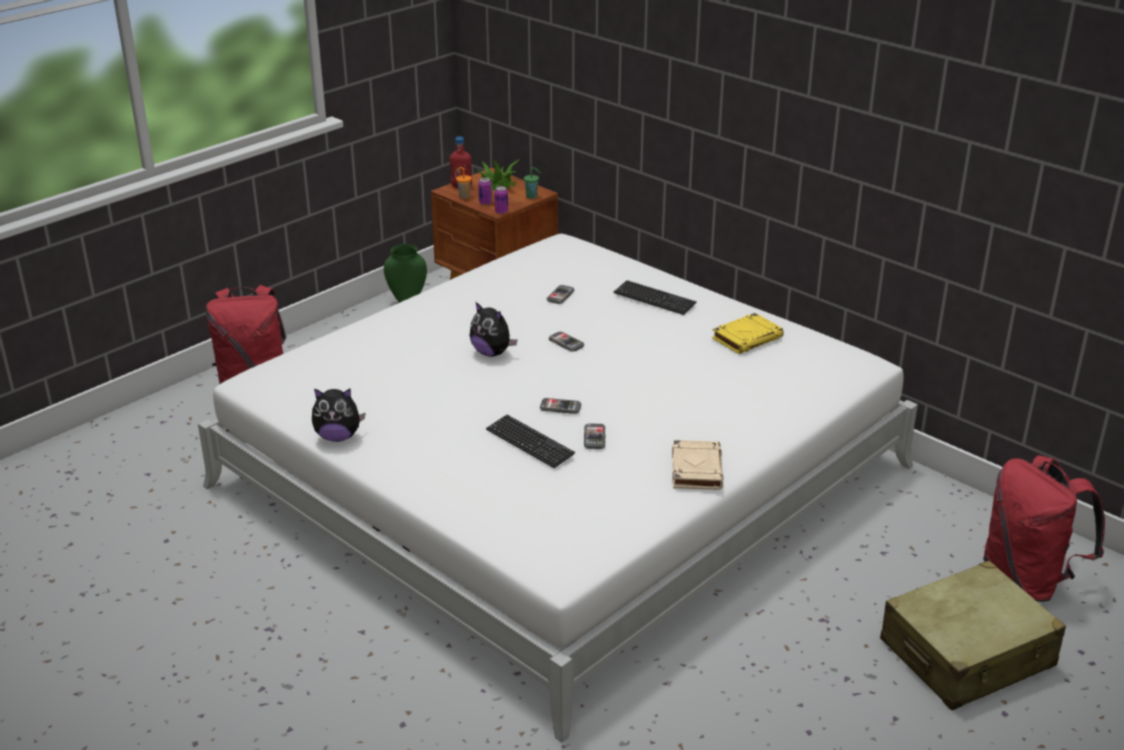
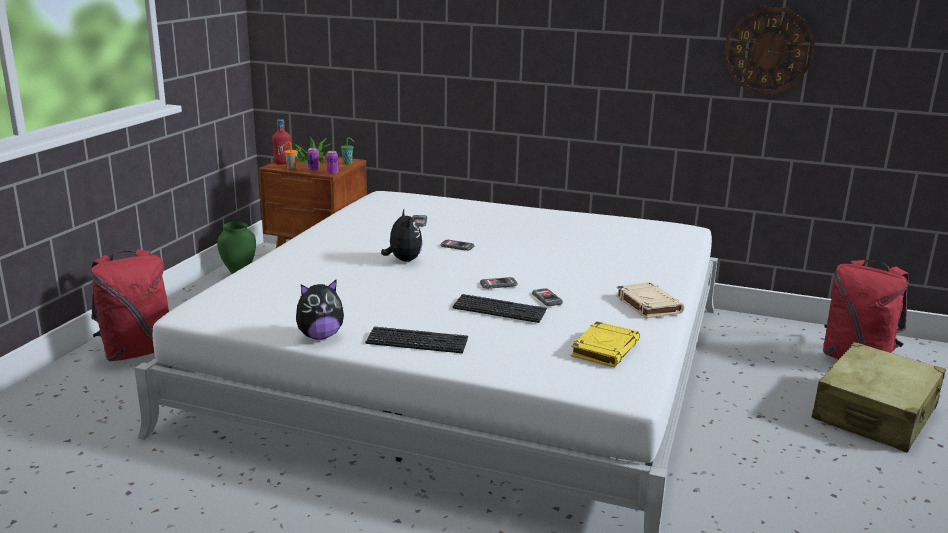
camera: 25 degrees left, 10 degrees down
(492, 353) = (403, 260): plush toy -> plush toy turned 120 degrees counterclockwise
(654, 299) = (495, 214): keyboard -> keyboard (417, 342)
(747, 338) = (591, 225): yellow book -> yellow book (605, 349)
(990, 161) = (768, 50): none -> wall clock

